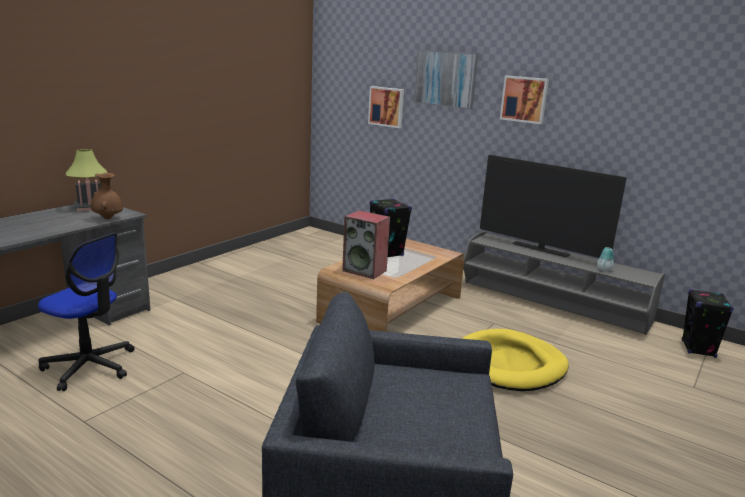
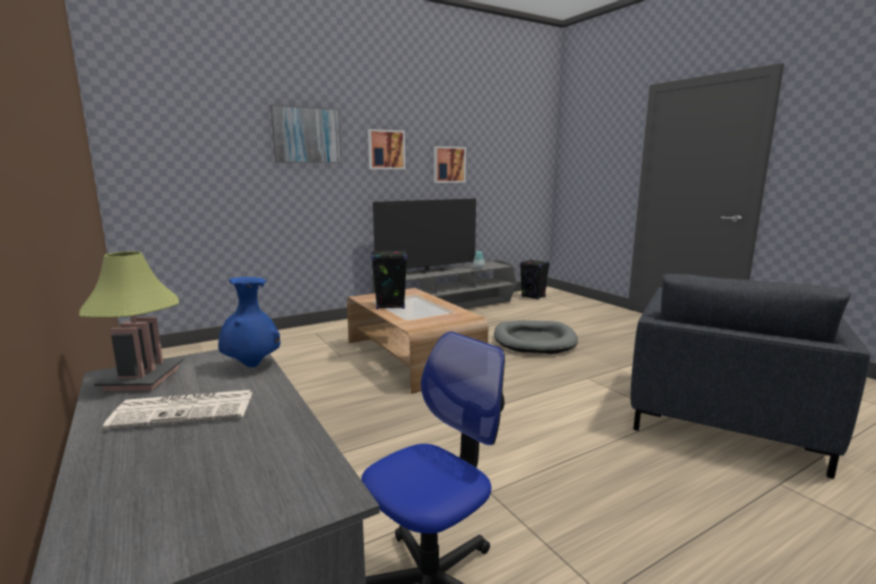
camera: 65 degrees left, 5 degrees down
(55, 219) = (186, 410): none -> newspaper
(108, 218) = (252, 365): brown vase -> blue vase
(365, 270) = (429, 318): speaker -> none
(386, 106) = (235, 171): picture -> picture (448, 164)
(509, 365) = (534, 340): yellow dog bed -> grey dog bed

